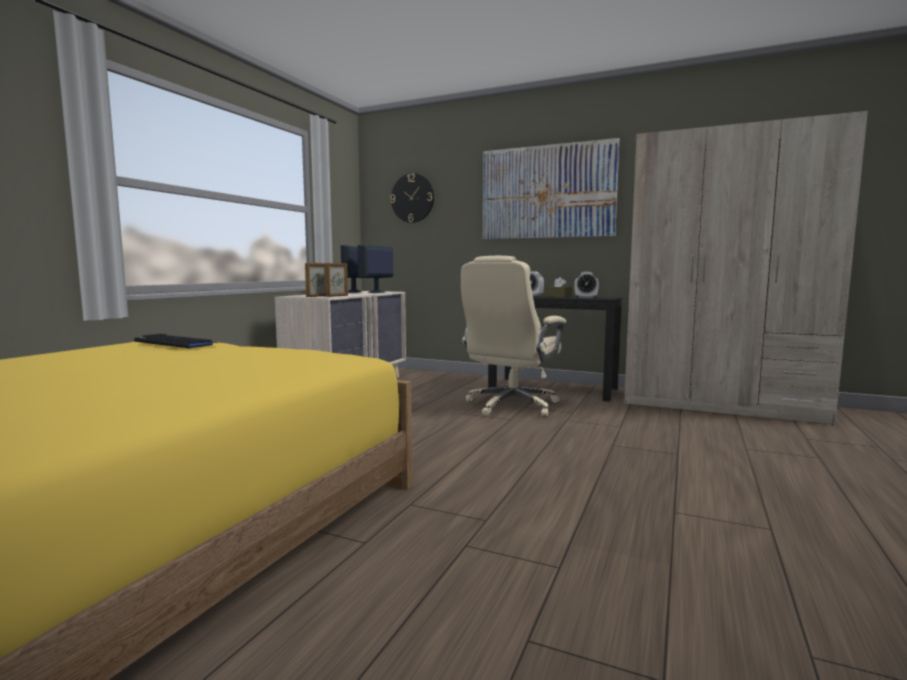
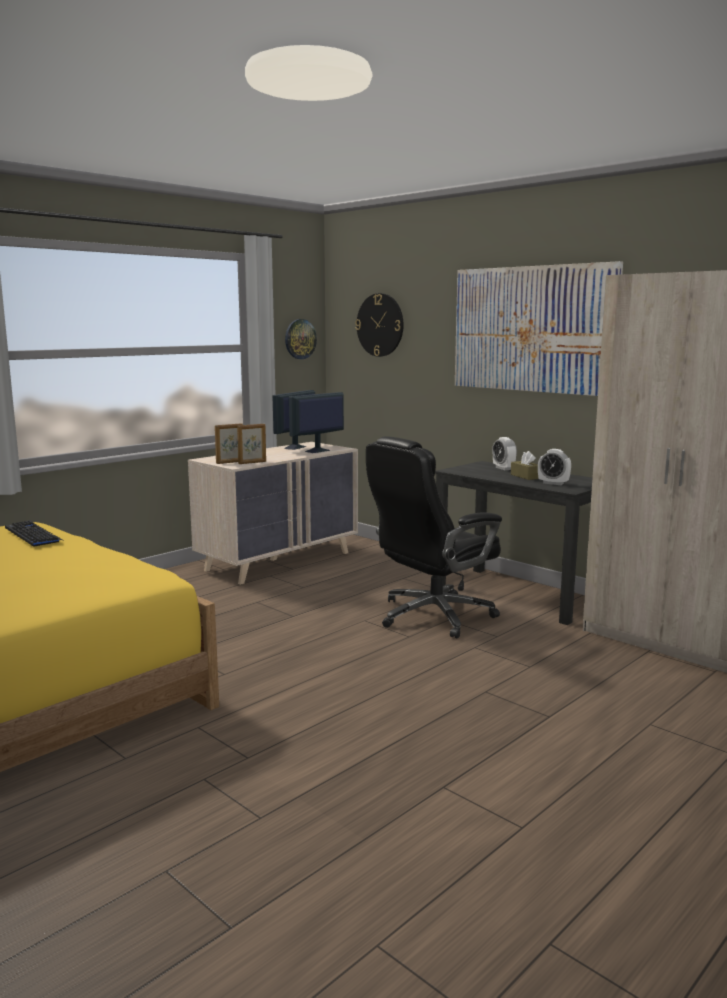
camera: 20 degrees right, 5 degrees up
(344, 209) = (300, 339): none -> wall clock
(511, 406) = (432, 616): beige office chair -> black office chair

